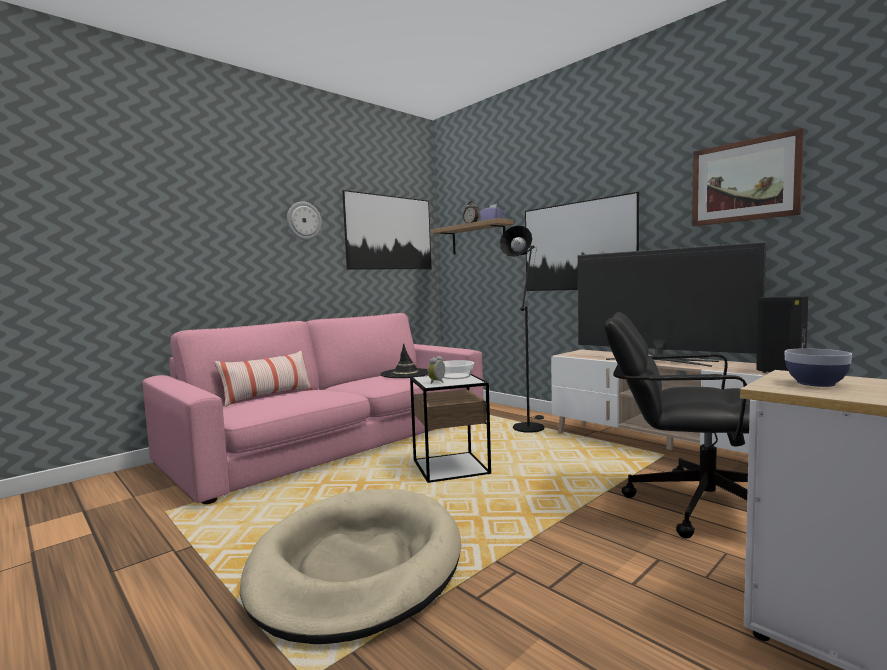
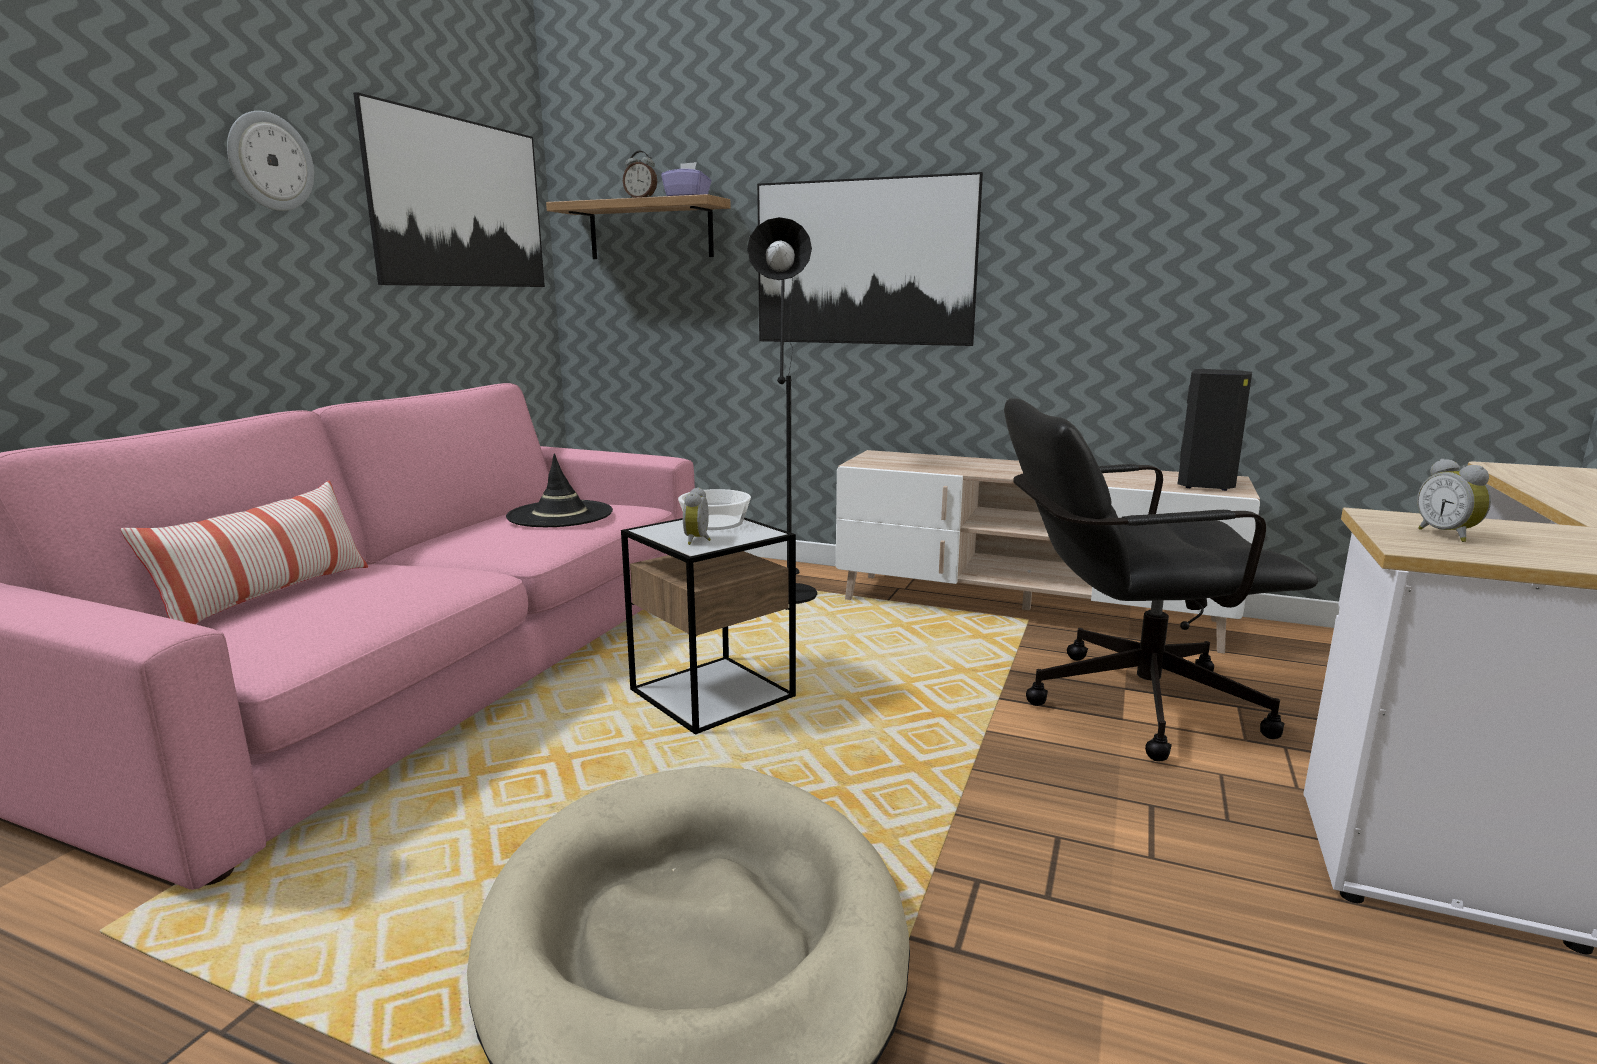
camera: 25 degrees left, 10 degrees up
(660, 360) = (1021, 470): television -> none
(744, 181) = (1158, 176): picture -> none
(816, 383) = (1448, 535): bowl -> alarm clock

